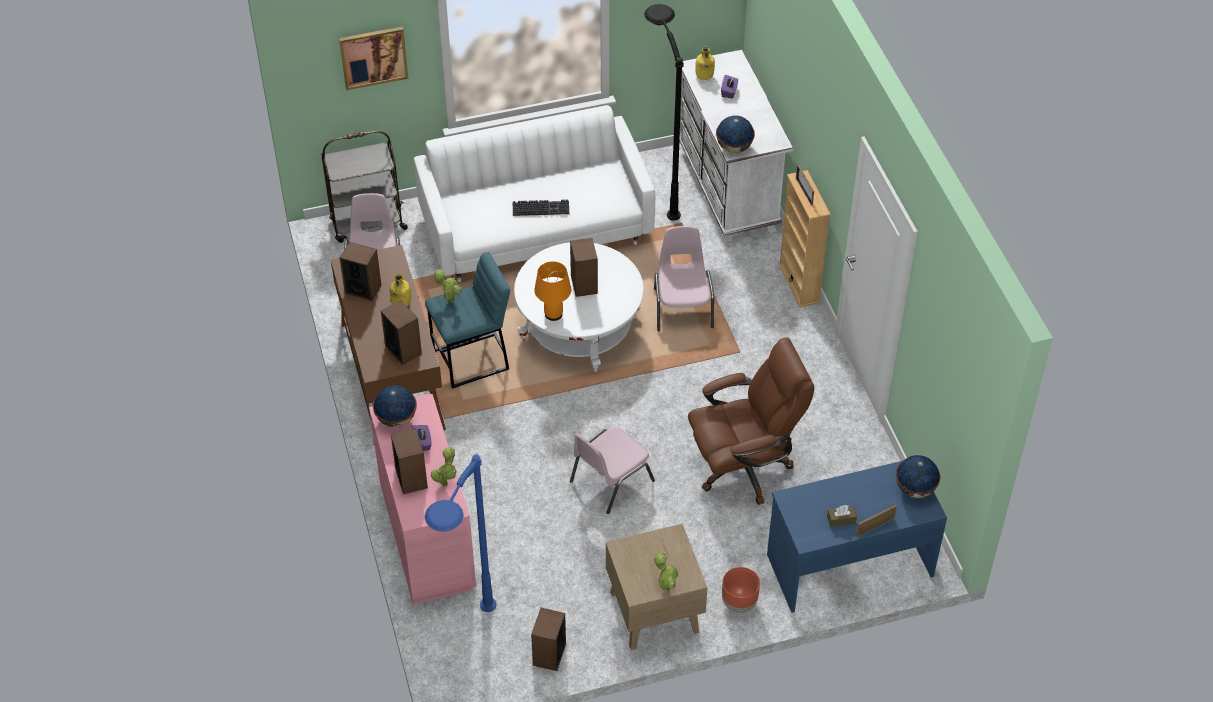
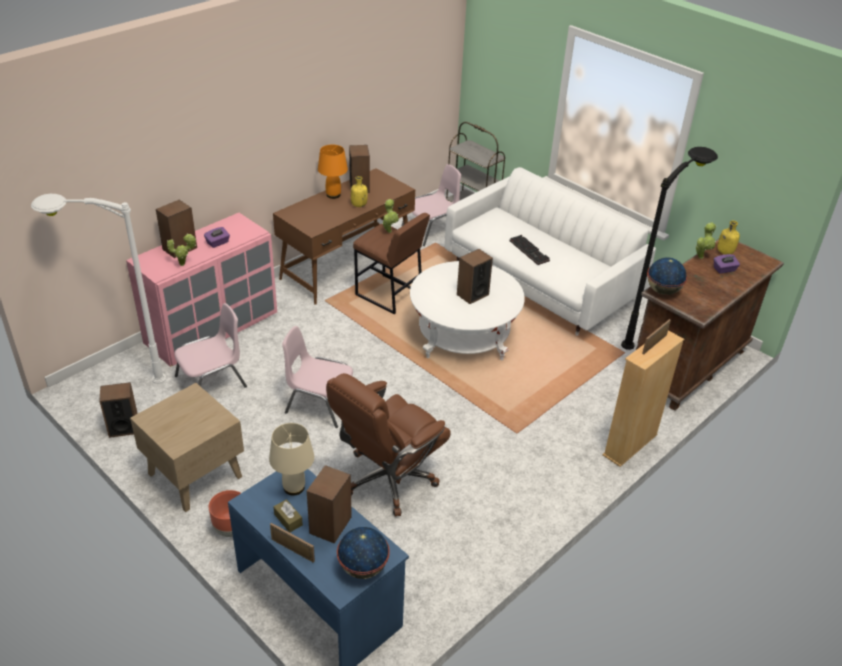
camera: 60 degrees right, 10 degrees down
(373, 57) = (516, 76): picture -> none
(396, 419) = (234, 226): globe -> none
(403, 350) = (315, 219): speaker -> speaker (331, 525)
(468, 647) = (113, 382): blue floor lamp -> white floor lamp
(472, 359) = (390, 295): blue stool -> brown stool
(554, 314) = (429, 289): orange table lamp -> orange table lamp (333, 195)
(666, 587) = (161, 433): potted plant -> potted plant (701, 256)
(682, 307) = (535, 383): pink chair -> pink chair (212, 382)
(728, 190) = (688, 367): white dresser -> brown dresser
(743, 467) = (389, 479): brown office chair -> brown office chair turned 90 degrees clockwise
(807, 504) = (294, 488): none -> beige table lamp

